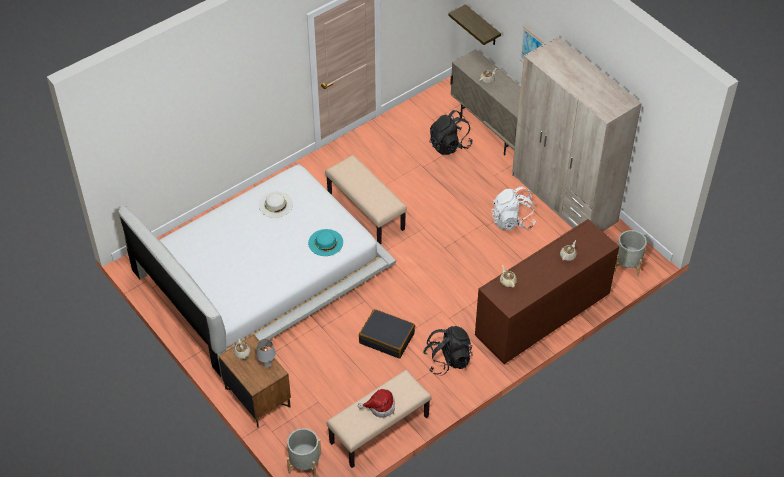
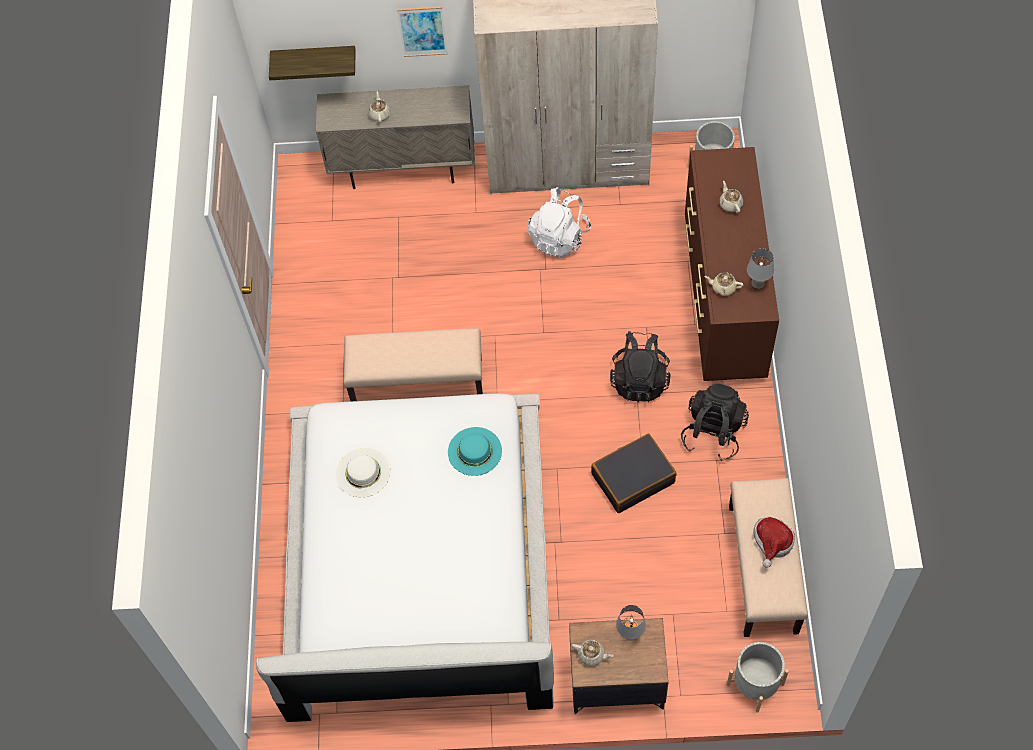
camera: 50 degrees left, 10 degrees up
(449, 145) = (388, 228): black backpack -> black backpack (639, 380)
(524, 295) = (757, 283): none -> grey table lamp

